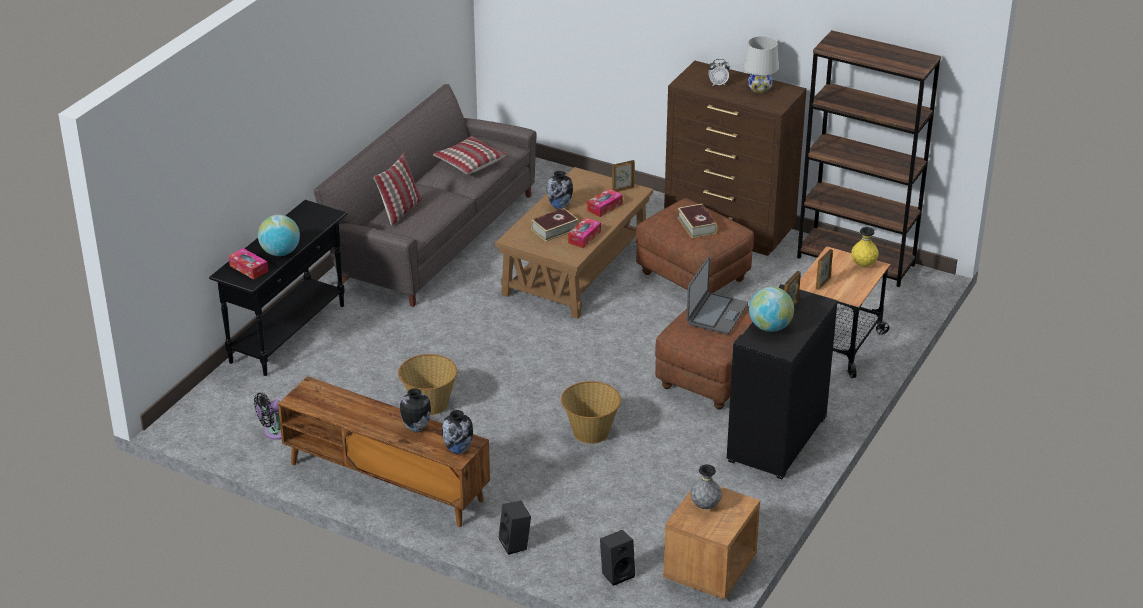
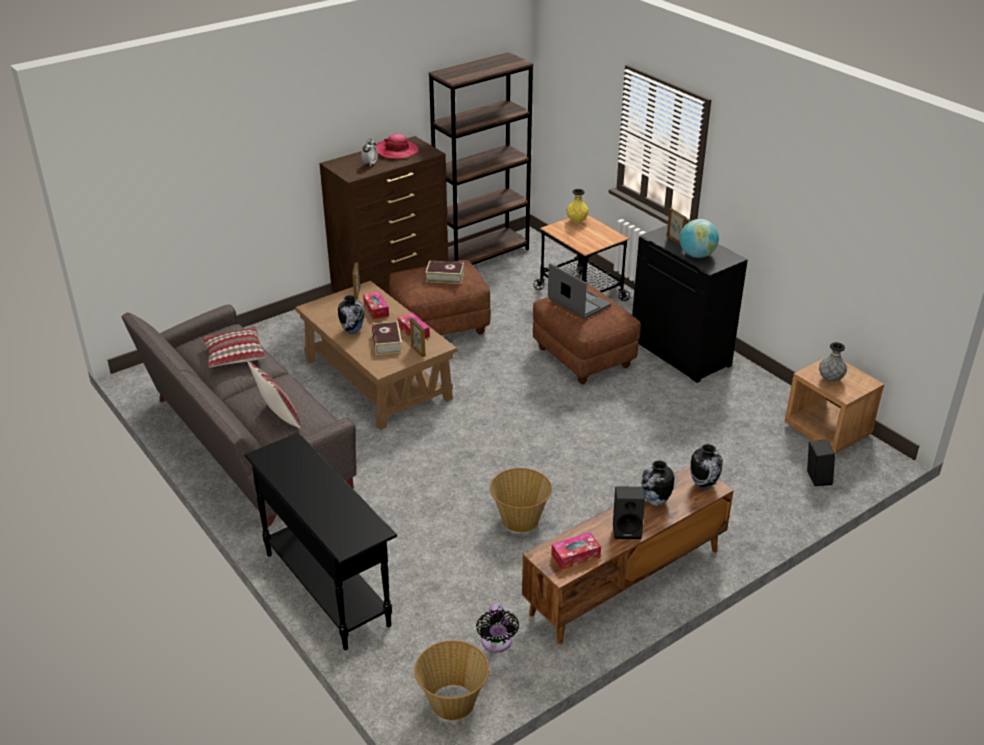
camera: 65 degrees left, 0 degrees up
(249, 268) = (349, 526): tissue box -> tissue box (575, 556)
(280, 252) = (337, 495): globe -> none
(516, 544) = (756, 523): black speaker -> black speaker (627, 529)
(590, 432) = (620, 438): basket -> basket (452, 703)
(759, 89) = (396, 151): white table lamp -> hat
(822, 283) = (589, 243): picture frame -> picture frame (418, 351)

